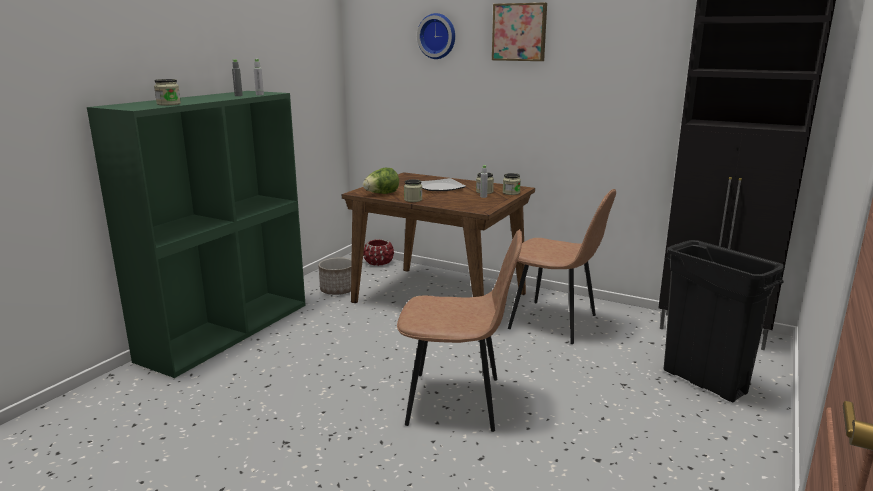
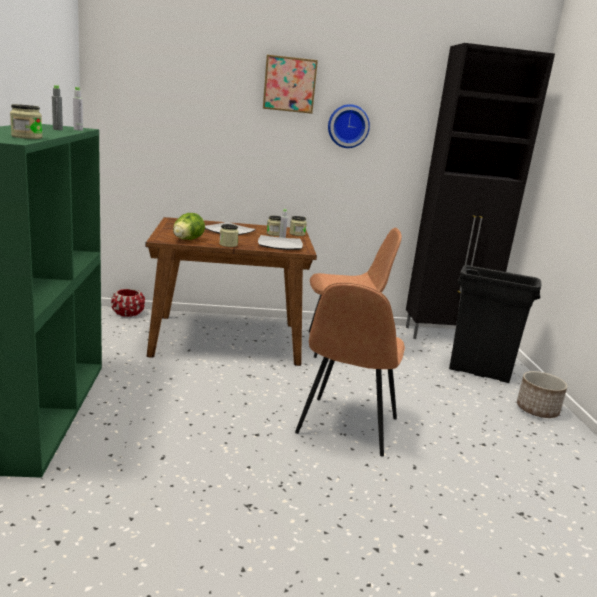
camera: 35 degrees left, 0 degrees up
(338, 290) = (119, 347): planter -> planter (537, 410)
(437, 36) = (202, 79): wall clock -> wall clock (348, 126)
(457, 401) = (346, 427): brown chair -> brown chair turned 135 degrees clockwise
(466, 203) = (279, 245): none -> plate

